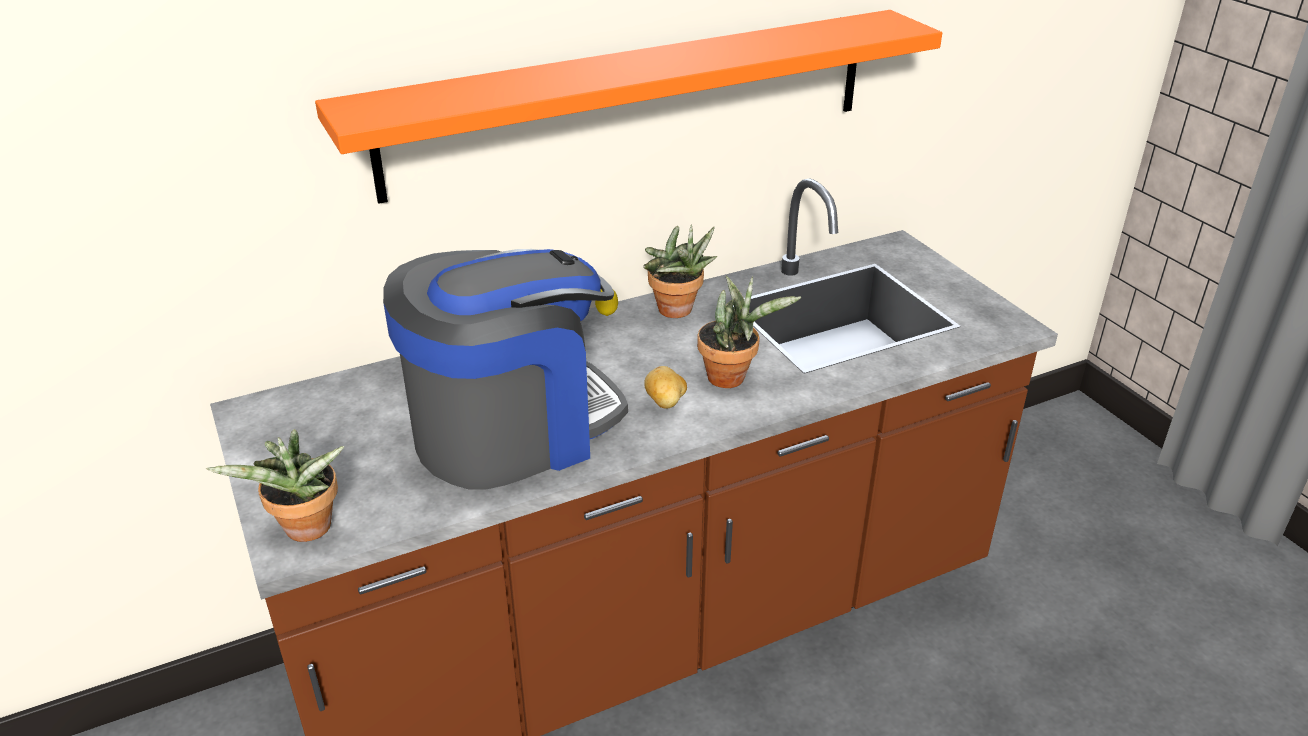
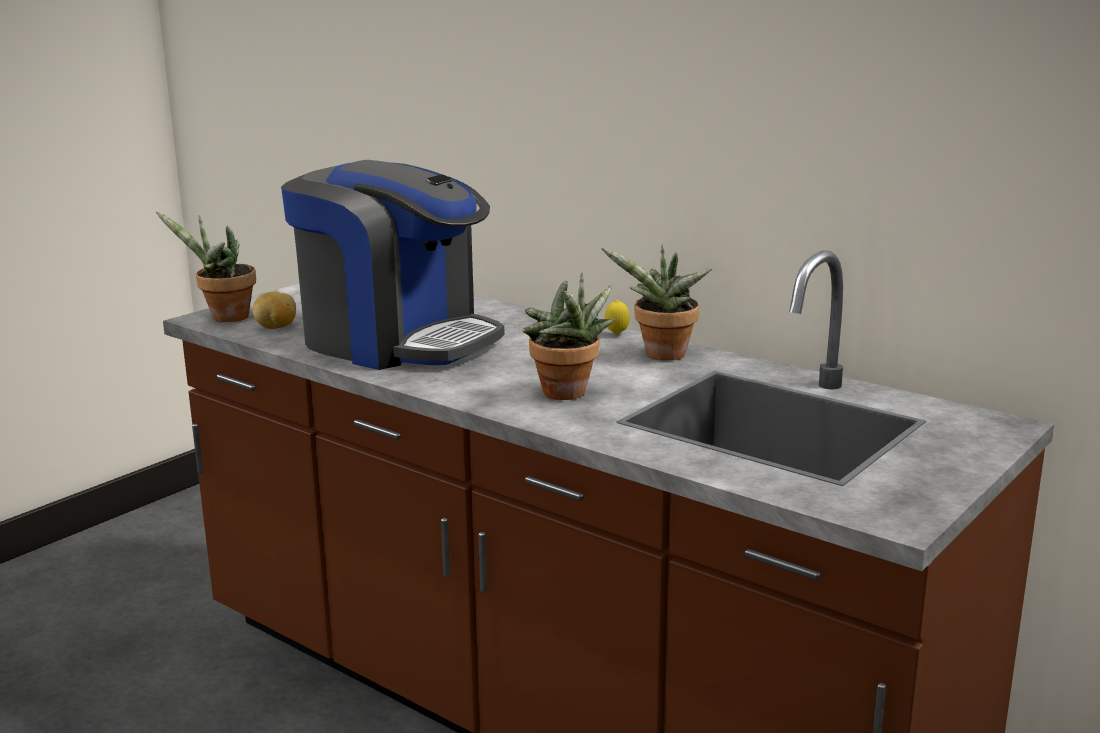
camera: 65 degrees right, 15 degrees down
(633, 102) = (689, 111): orange shelf -> none
(665, 403) = (492, 378): potato -> potato (276, 327)

